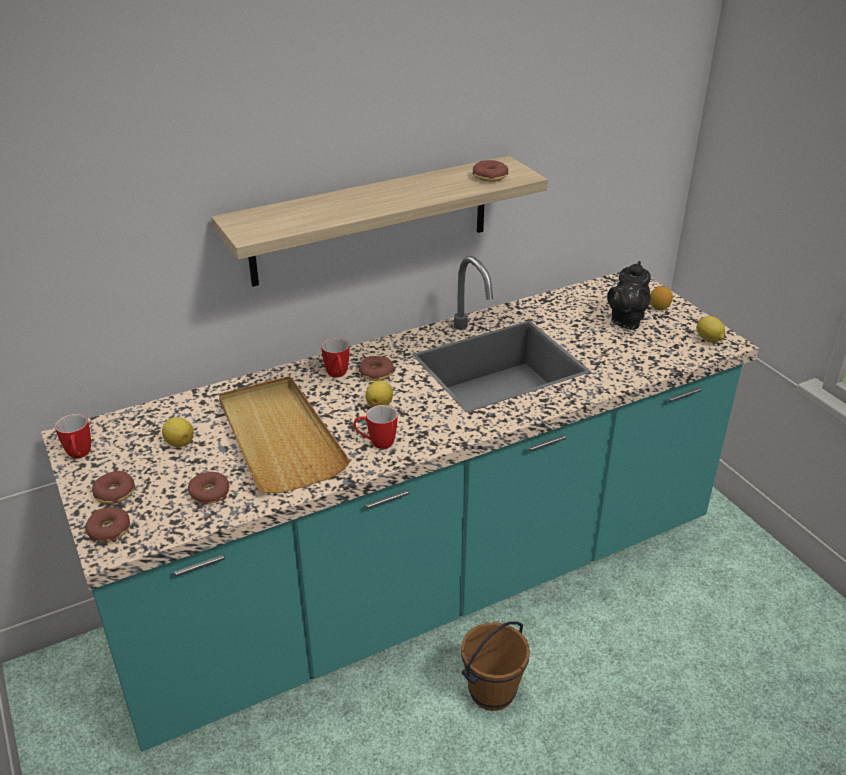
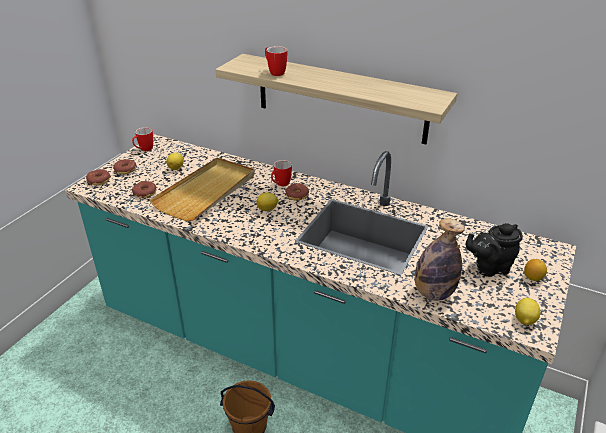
camera: 55 degrees right, 0 degrees up
(376, 443) = (231, 222): mug -> mug (274, 72)
(490, 177) = (409, 97): donut -> none
(634, 366) = (433, 293): none -> bottle

